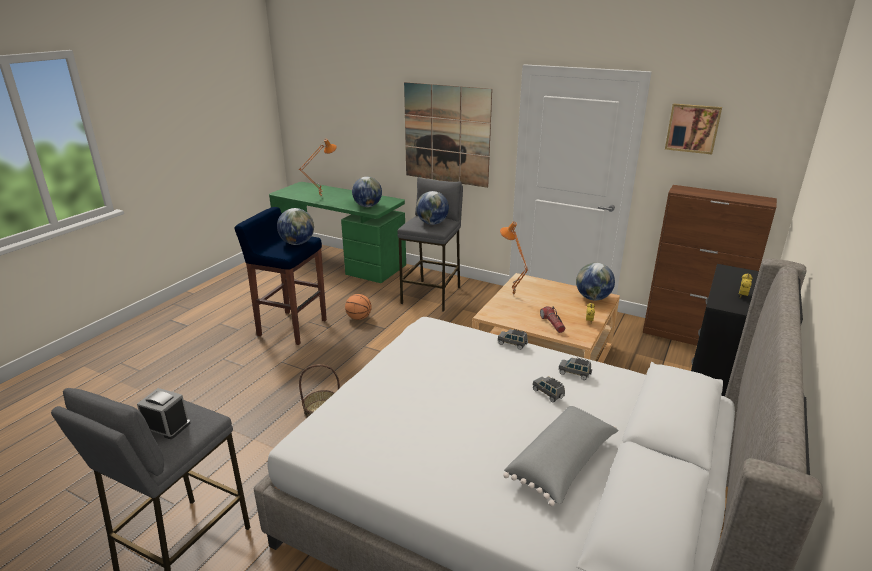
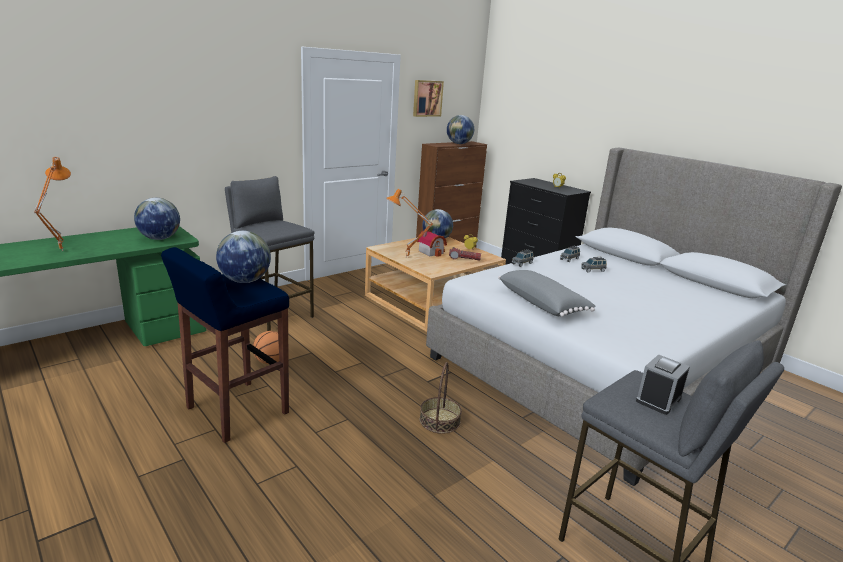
camera: 70 degrees left, 5 degrees down
(432, 223) = (281, 225): globe -> globe (459, 144)
(446, 134) = (223, 129): picture -> none
(548, 303) = (431, 252): none -> toy house
(563, 464) = (667, 285): grey pillow -> grey pillow (542, 303)

